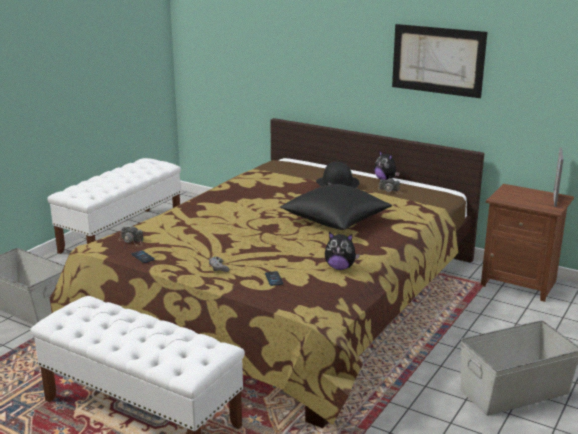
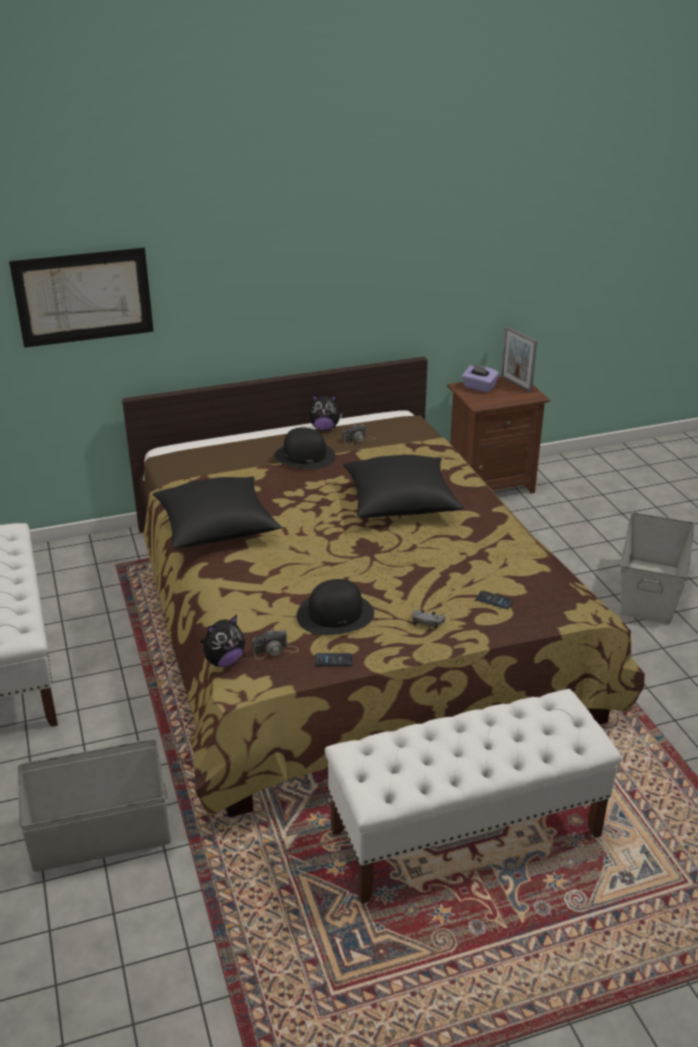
camera: 50 degrees left, 10 degrees up
(188, 243) = (335, 614): none -> black hat
(225, 191) = (216, 527): none -> black pillow
(340, 268) = (512, 553): plush toy -> plush toy (224, 661)
(437, 60) = (357, 261): picture -> picture (83, 297)
(521, 192) = (479, 387): none -> purple tissue box

